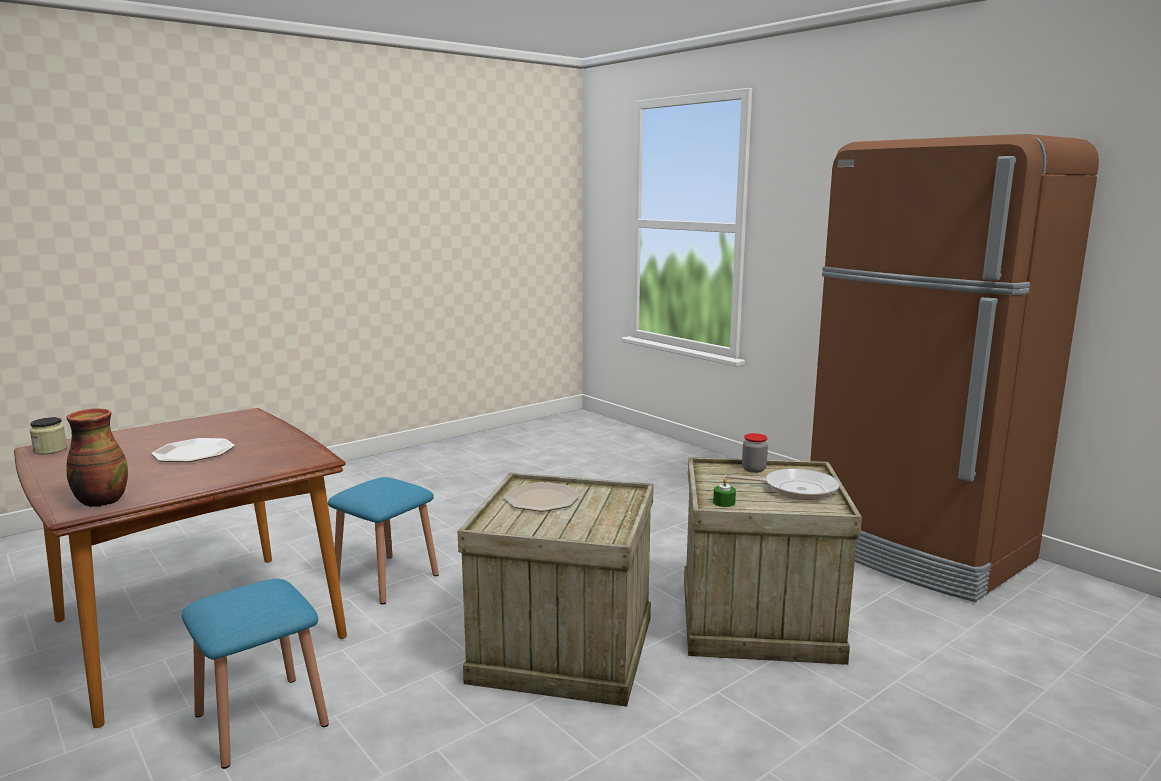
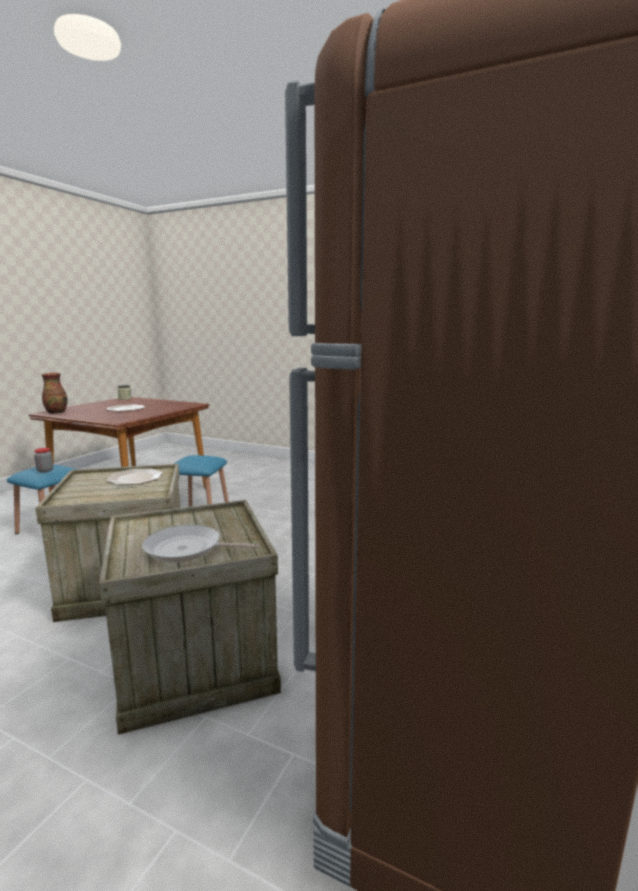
camera: 65 degrees right, 0 degrees up
(724, 502) = (140, 525): green candle -> none
(753, 469) = (237, 527): jar -> jar (45, 470)
(795, 489) = (187, 549): frying pan -> frying pan turned 105 degrees clockwise

